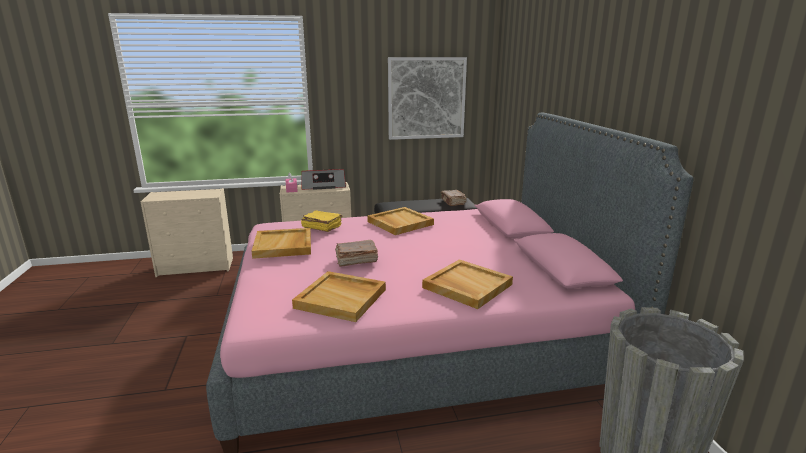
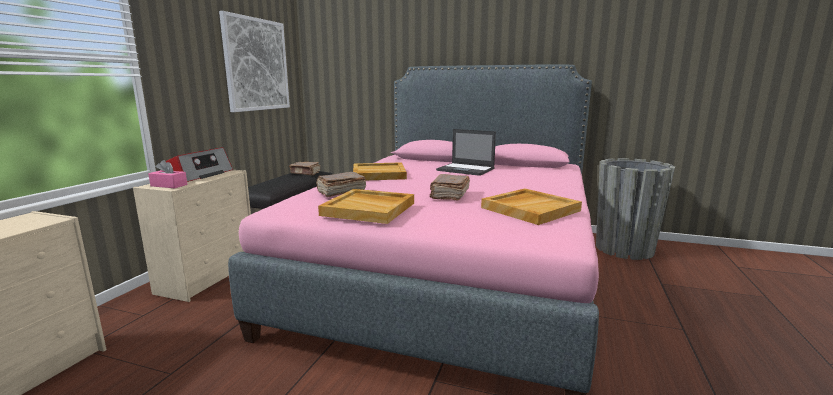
camera: 60 degrees left, 5 degrees down
(321, 227) = (340, 192): yellow book -> brown book
(466, 286) = (537, 181): beige tray -> none
(473, 247) = (466, 169): none -> laptop

